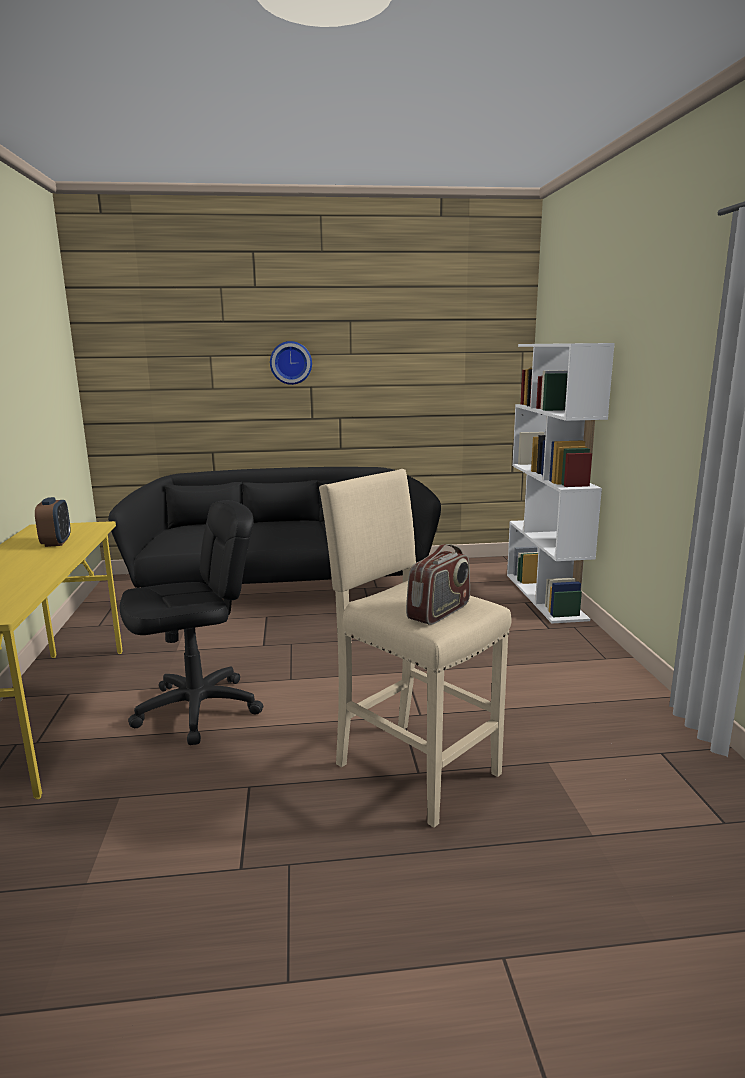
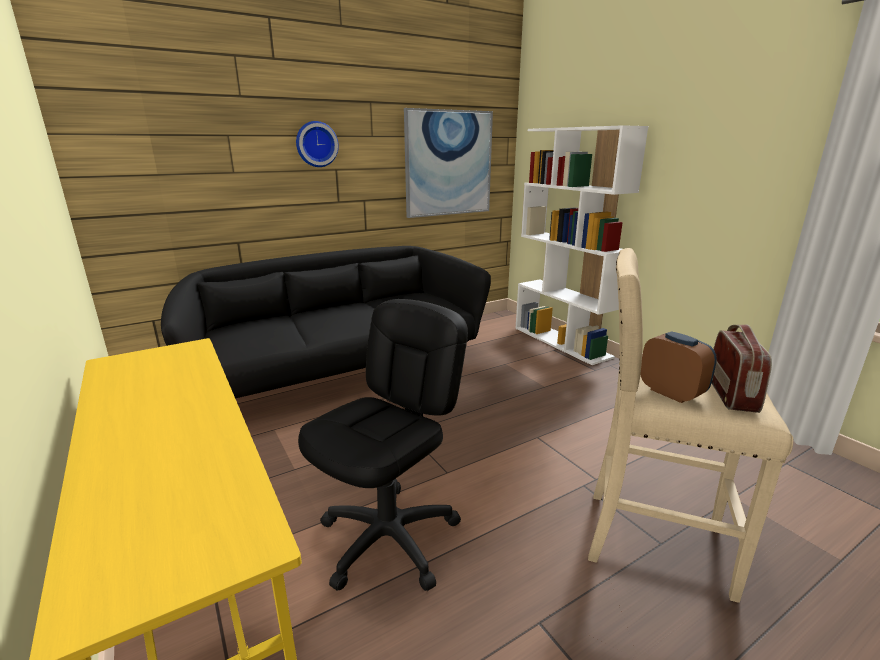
camera: 25 degrees left, 5 degrees up
(56, 542) = (170, 383): alarm clock -> alarm clock (671, 393)
(440, 381) = (448, 163): none -> picture

